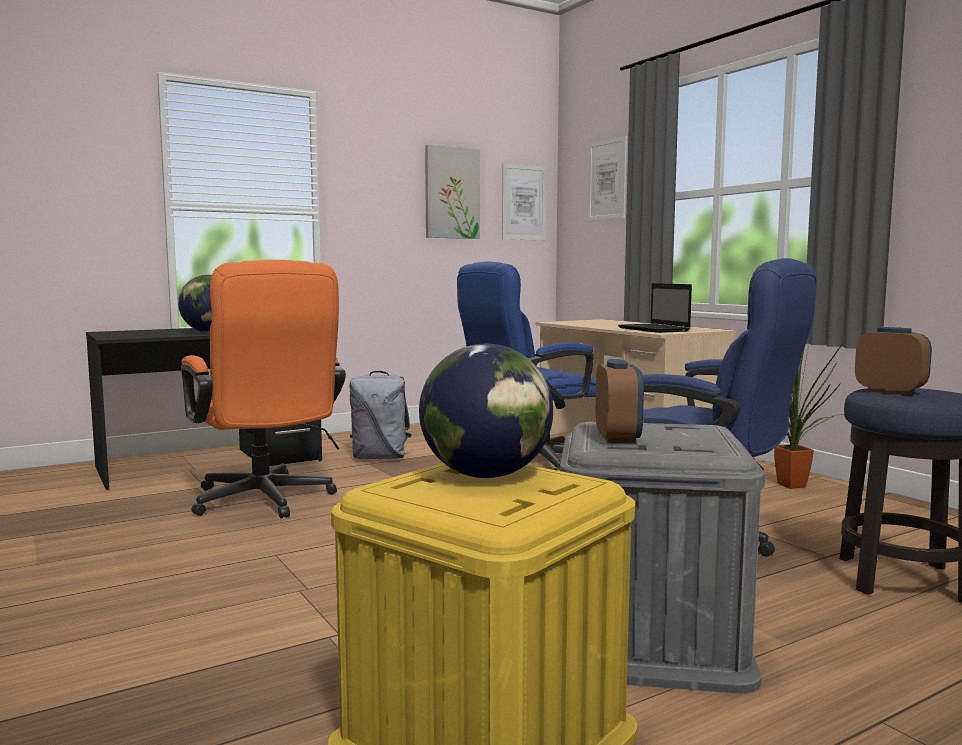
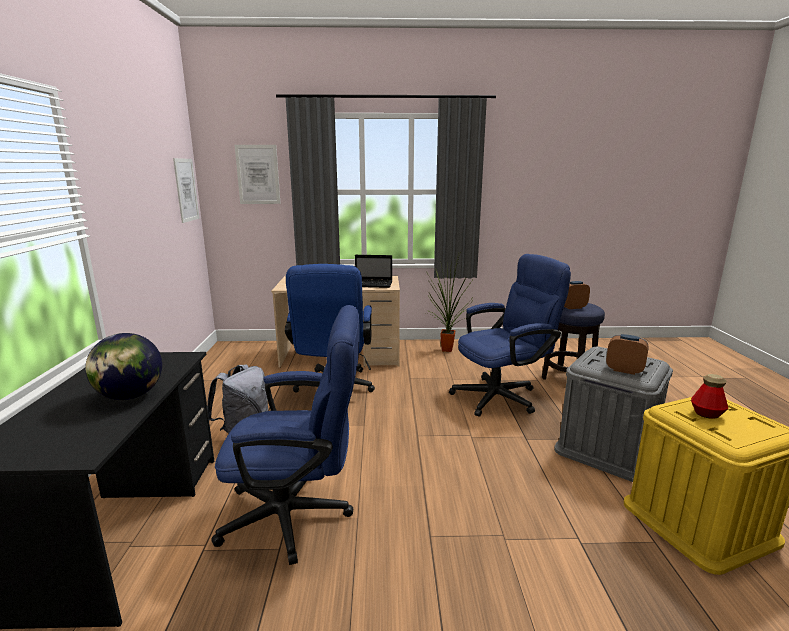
camera: 60 degrees left, 10 degrees up
(266, 502) = (298, 516): orange office chair -> blue office chair
(451, 193) = (154, 188): picture -> none
(486, 475) = (706, 414): globe -> bottle

